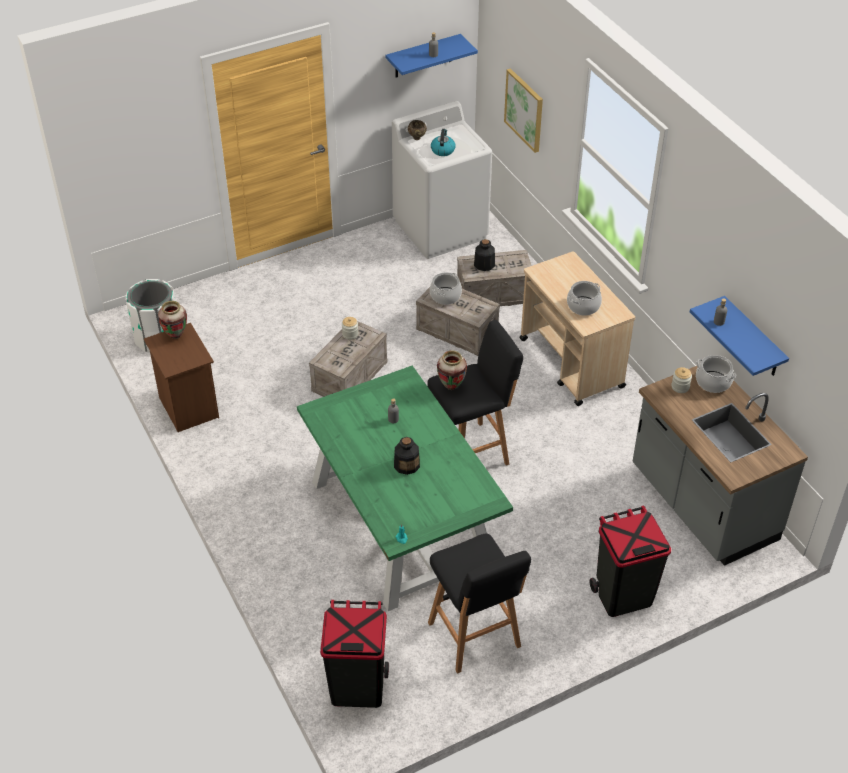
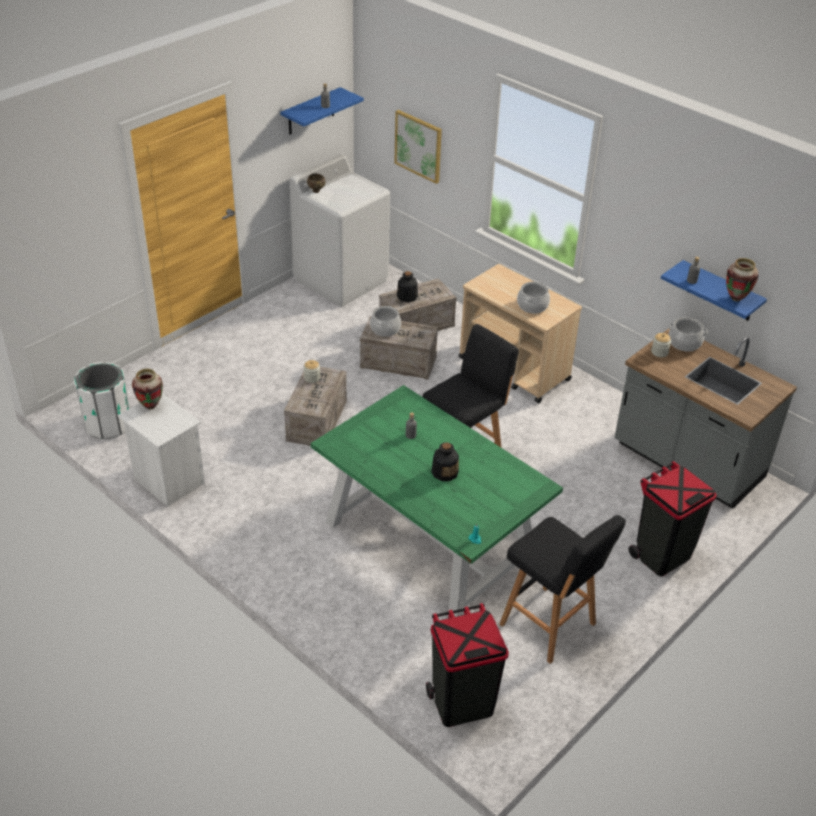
camera: 20 degrees left, 5 degrees down
(187, 408) = (168, 482): brown nightstand -> white nightstand
(442, 150) = (345, 197): kettle -> none
(451, 386) = (450, 396): vase -> vase (736, 298)

